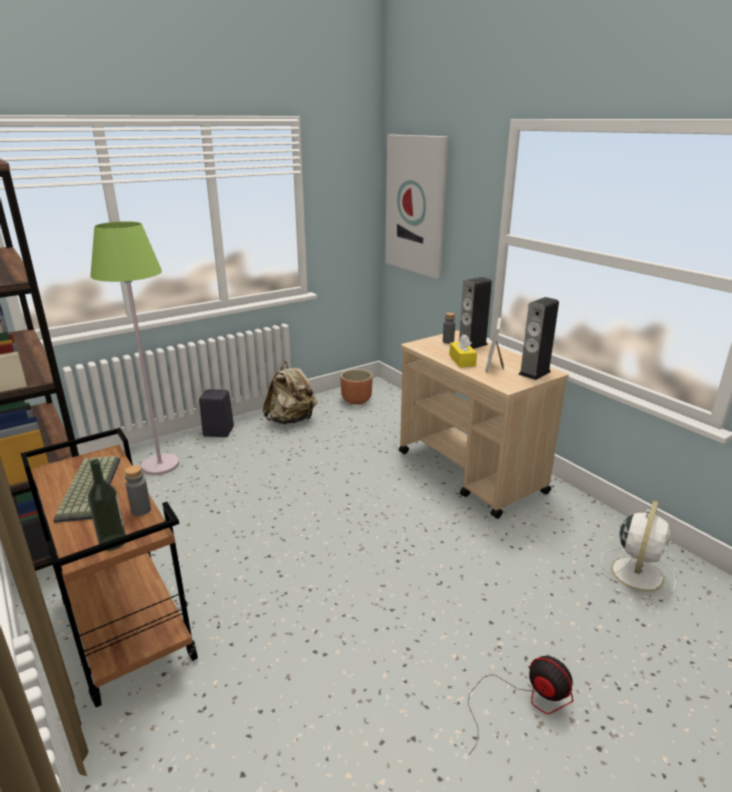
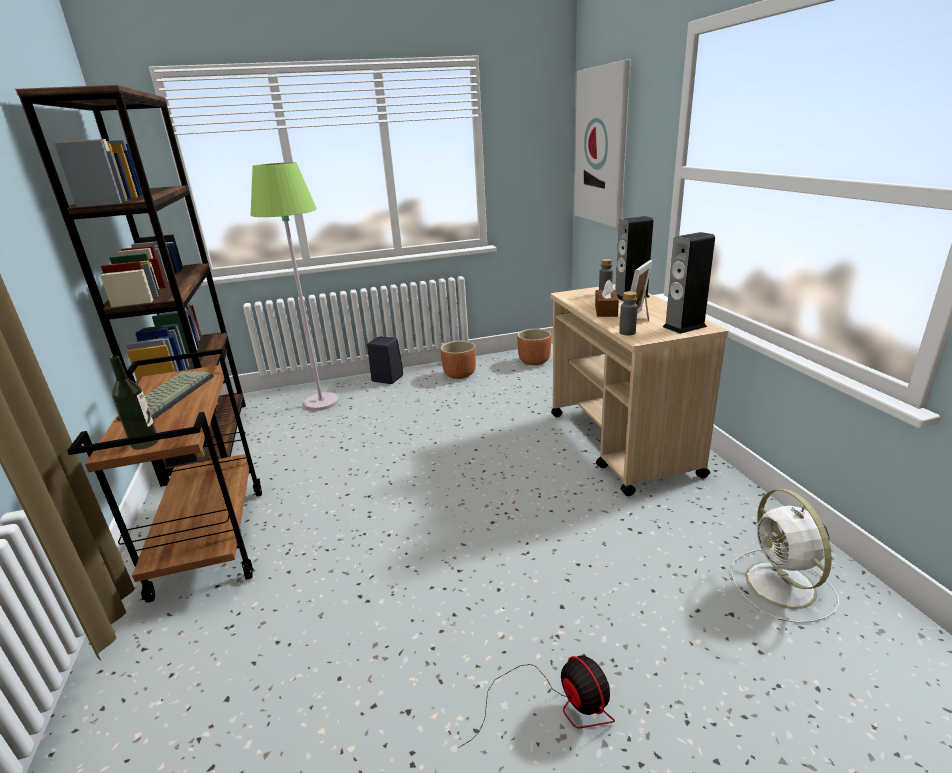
camera: 20 degrees right, 0 degrees up
(141, 510) = (191, 419): grey bottle -> grey bottle (627, 332)
(291, 420) = (460, 374): beige backpack -> brown planter
(462, 360) = (606, 310): yellow tissue box -> brown tissue box
(637, 572) = (782, 586): white fan -> white fan turned 120 degrees clockwise

